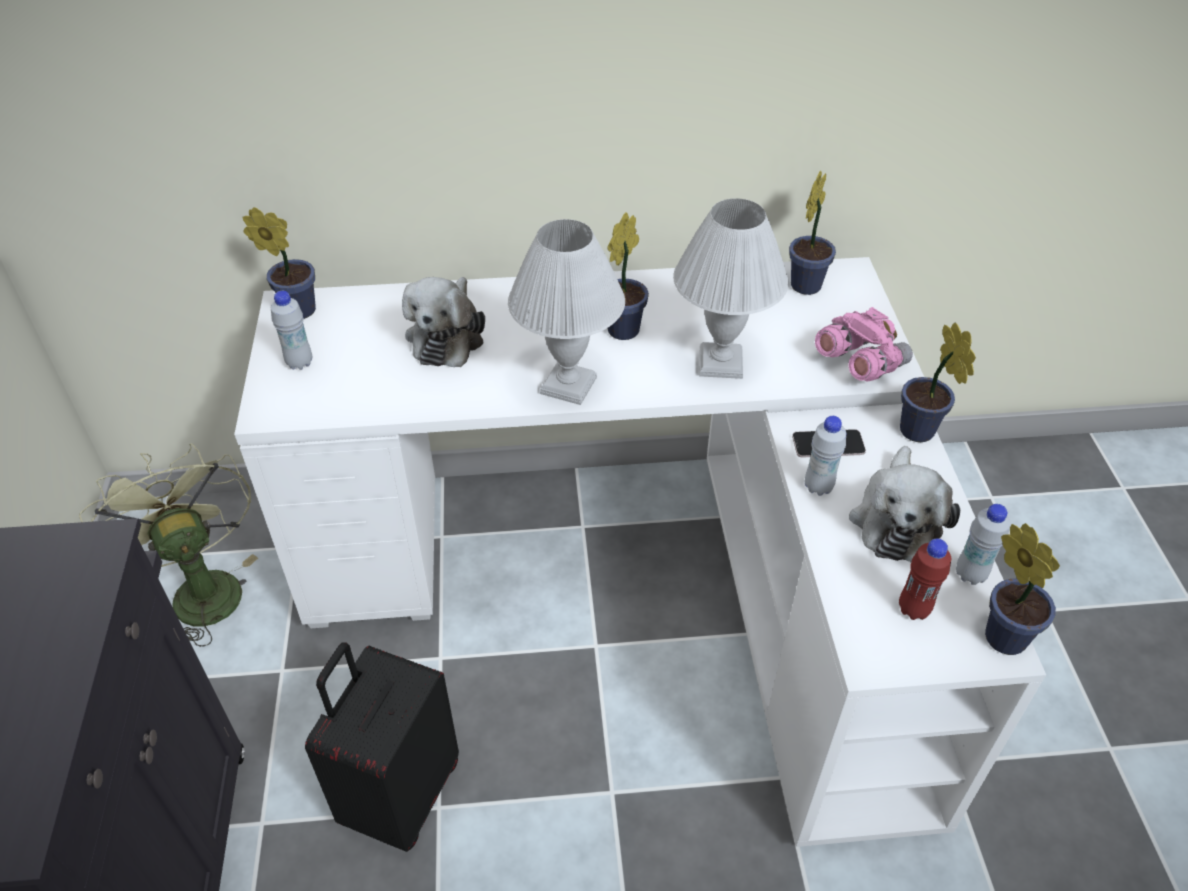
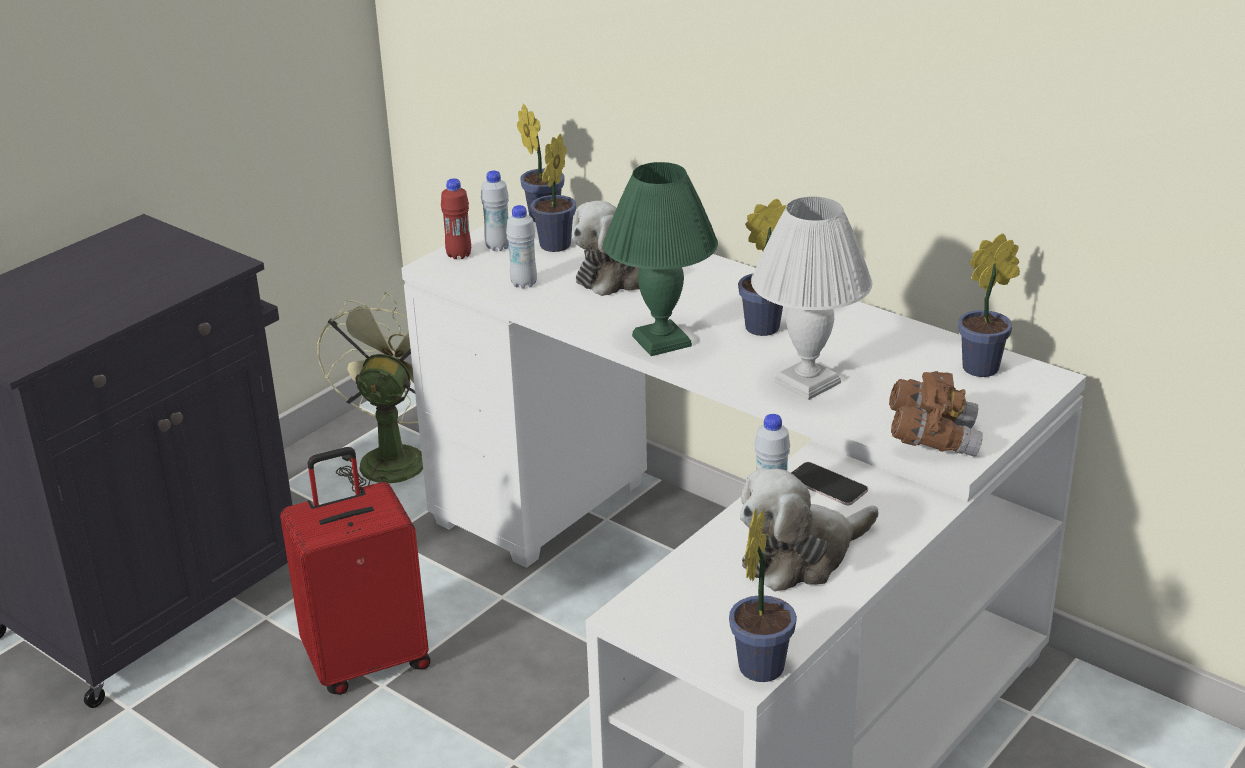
camera: 45 degrees right, 15 degrees down
(400, 795) = (367, 660): black suitcase -> red suitcase
(568, 384) = (662, 340): white table lamp -> green table lamp
(859, 363) = (932, 438): pink binoculars -> brown binoculars
(913, 609) = (716, 610): red bottle -> red bottle (459, 255)
(919, 434) = (924, 519): potted plant -> potted plant (553, 247)
(970, 574) = (803, 619): white bottle -> white bottle (524, 284)

